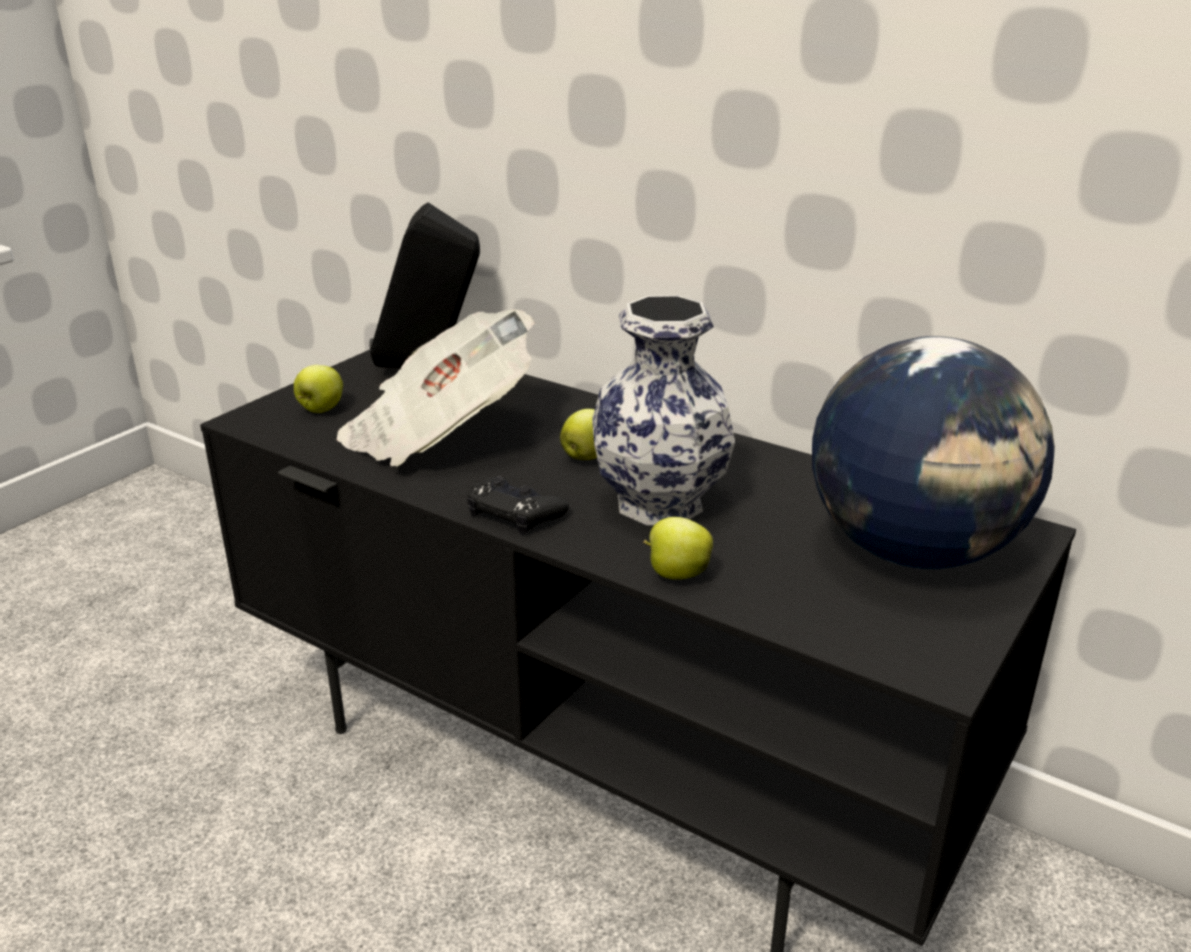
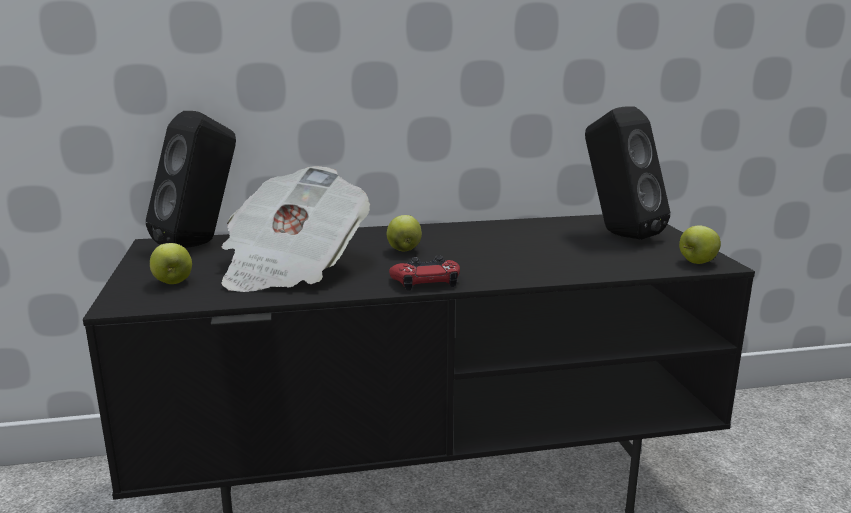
camera: 45 degrees left, 10 degrees down
(515, 512) = (426, 281): black game controller -> red game controller
(662, 504) = (486, 254): vase -> none
(676, 574) = (558, 273): apple -> apple (697, 262)
(914, 550) = (617, 234): globe -> black speaker

